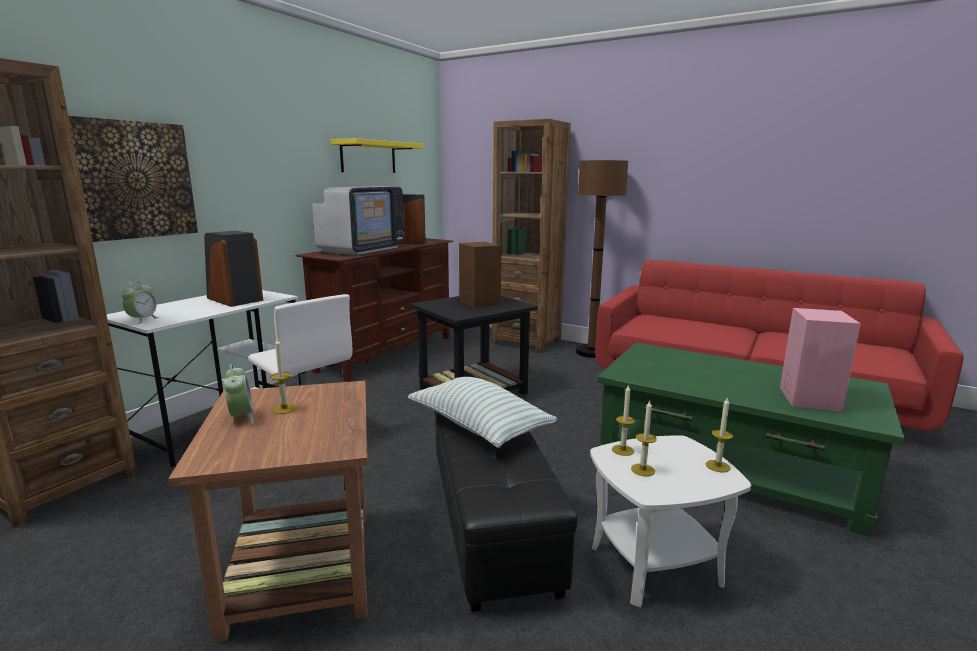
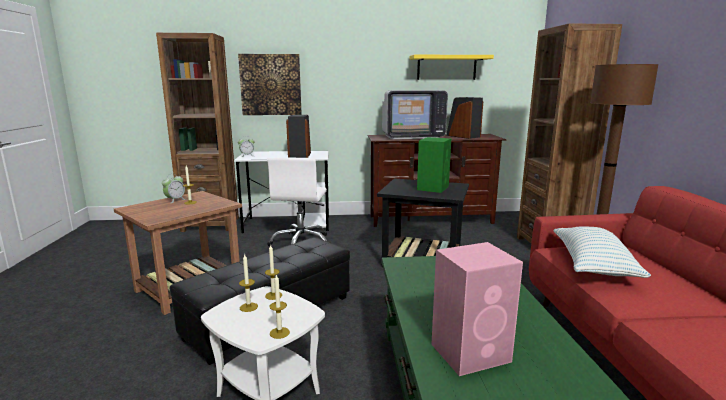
camera: 55 degrees right, 0 degrees up
(479, 302) = (433, 188): brown speaker -> green speaker
(479, 426) = (284, 256): pillow -> pillow (593, 265)

